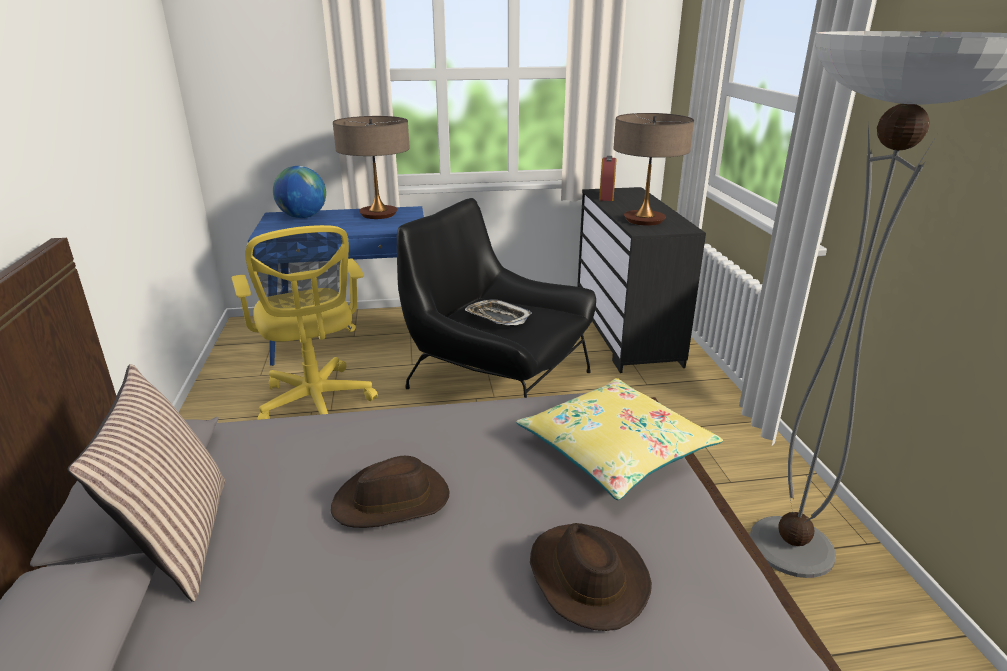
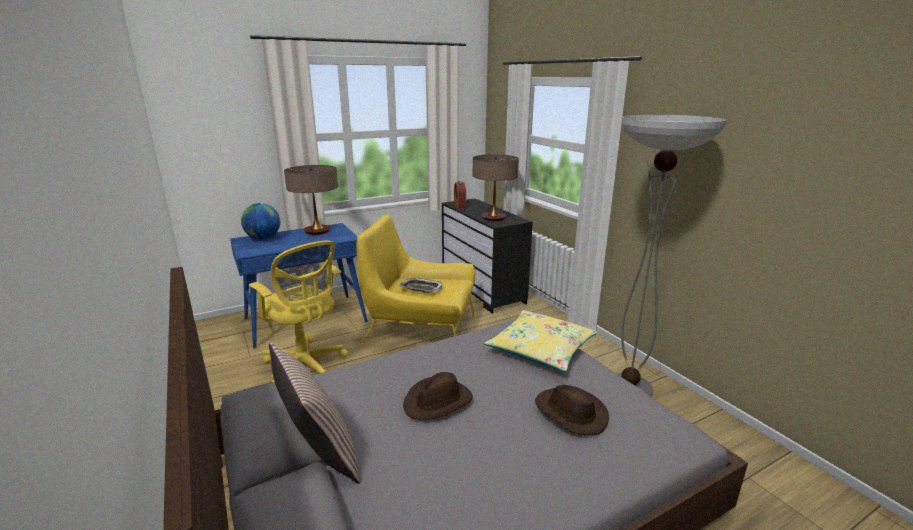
camera: 20 degrees left, 5 degrees down
(497, 381) = (420, 331): black armchair -> yellow armchair

